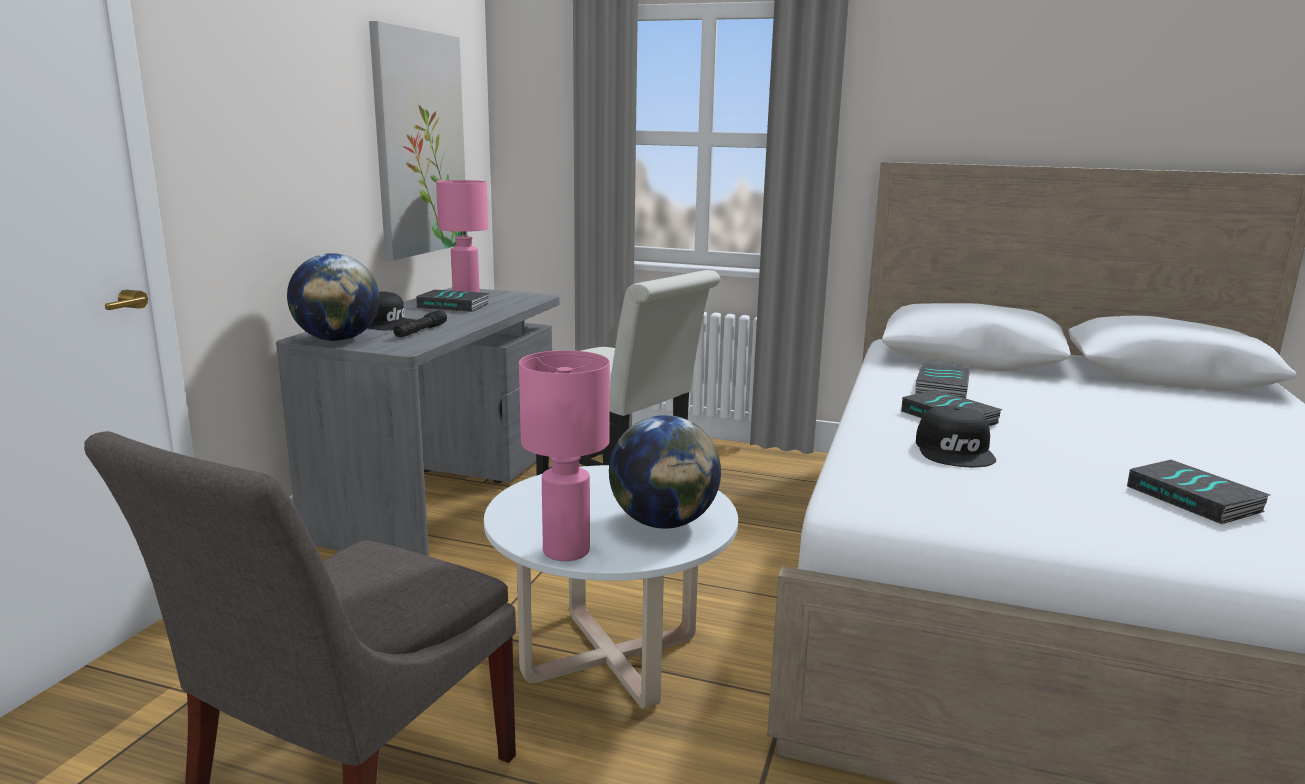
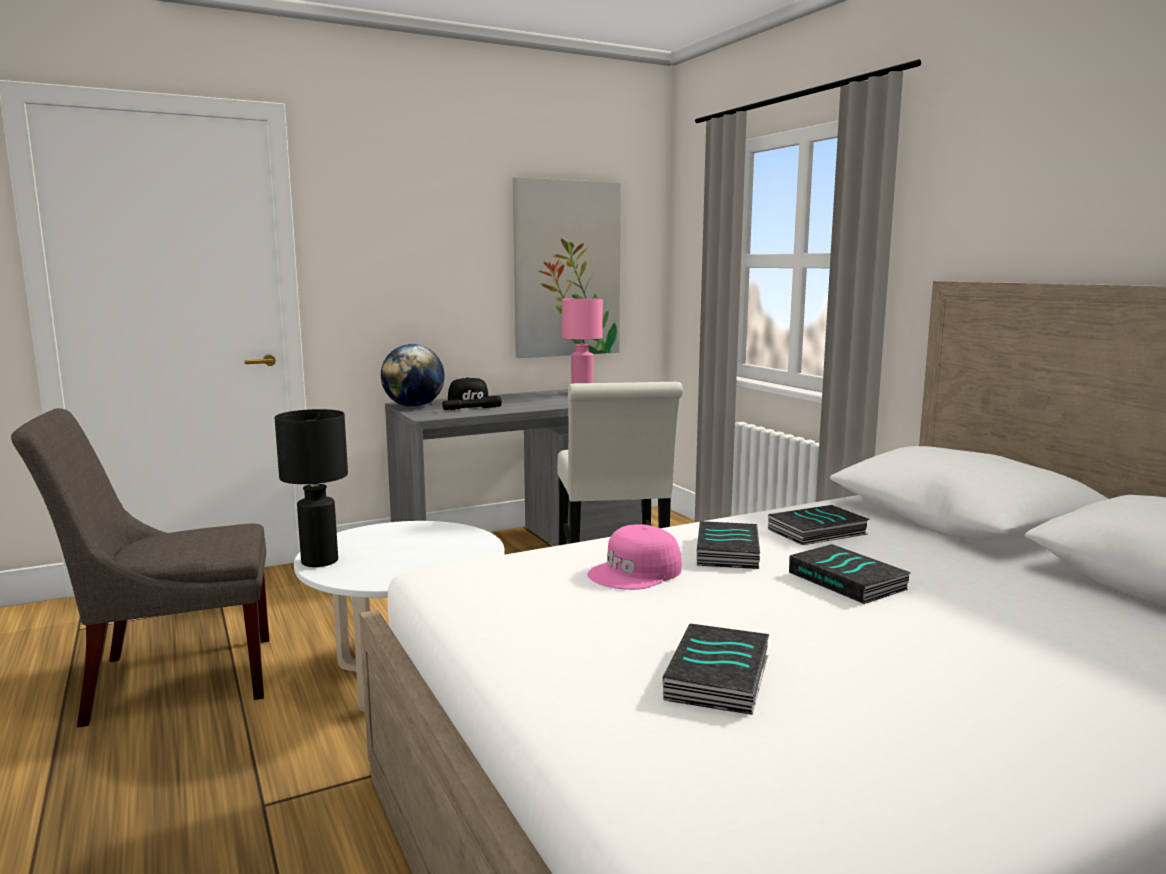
camera: 45 degrees right, 5 degrees down
(454, 306) = (548, 398): book -> book (849, 581)
(567, 551) = (320, 562): pink table lamp -> black table lamp
(663, 523) = (406, 567): globe -> none
(956, 451) = (636, 572): black cap -> pink cap

